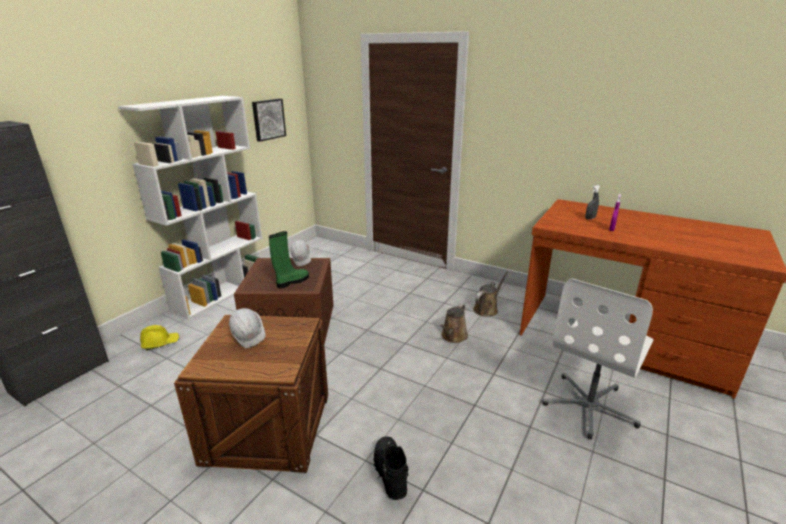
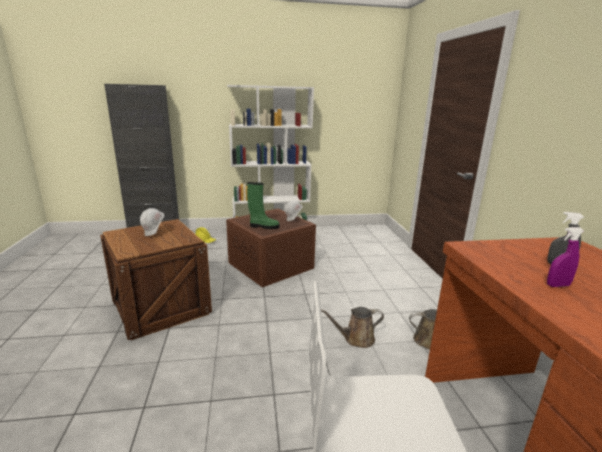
camera: 50 degrees right, 5 degrees down
(268, 119) = (352, 112): picture -> none
(389, 473) = (152, 379): black boot -> none

